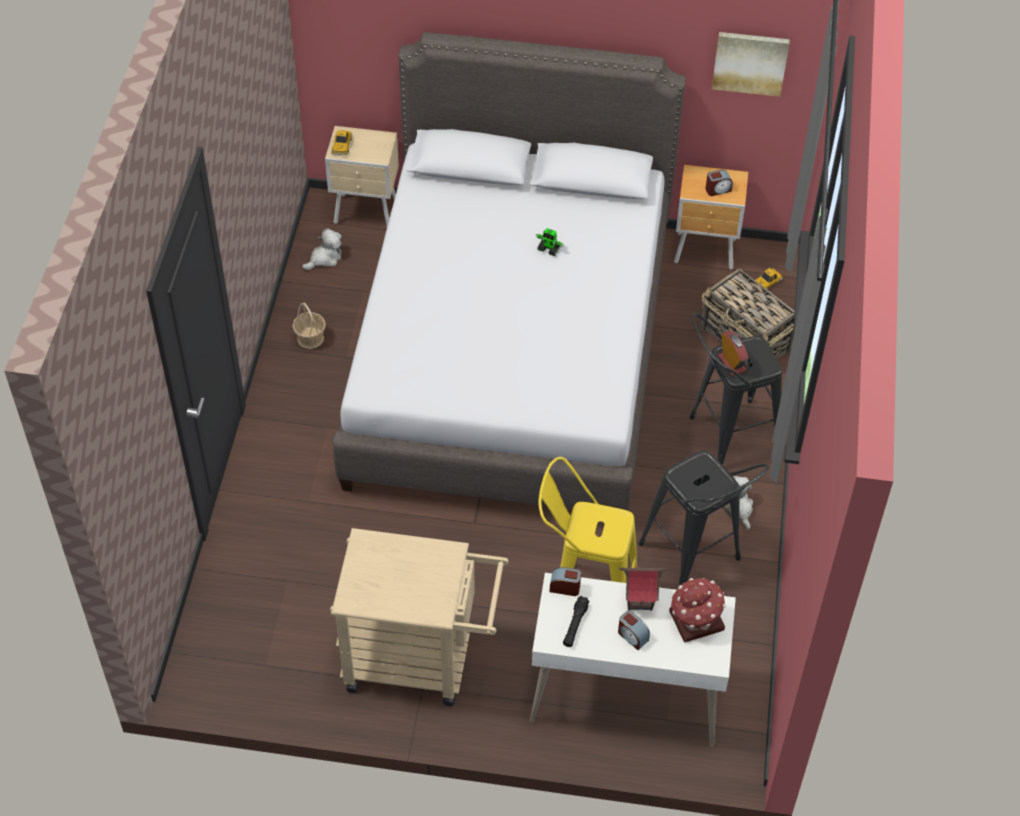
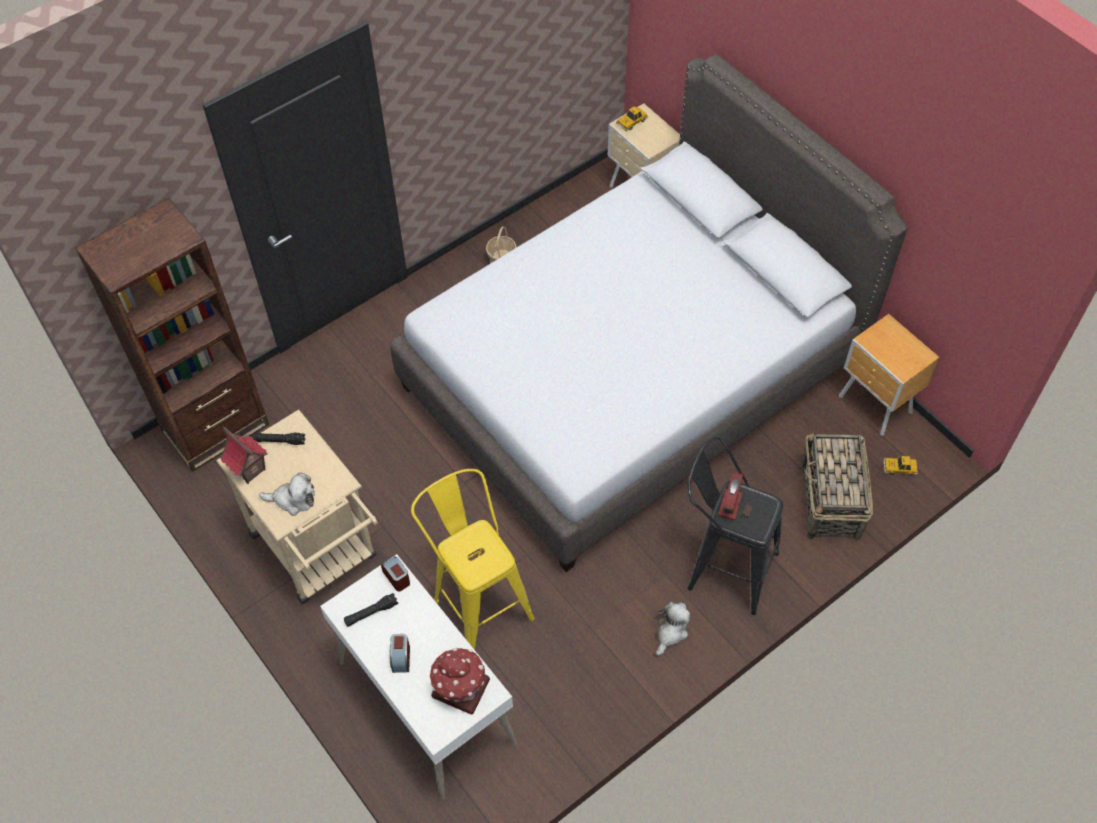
camera: 45 degrees right, 5 degrees up
(218, 638) = (216, 427): none -> brown bookcase
(325, 258) = (575, 208): plush toy -> plush toy (293, 499)
(366, 561) = (279, 441): none -> black flashlight
(549, 249) = (687, 305): toy robot -> none
(639, 600) = (438, 635): toy house -> toy house (249, 470)
(695, 559) = (592, 644): black stool -> none
(718, 189) = (894, 354): alarm clock -> none
(750, 62) = (968, 249): picture -> none

